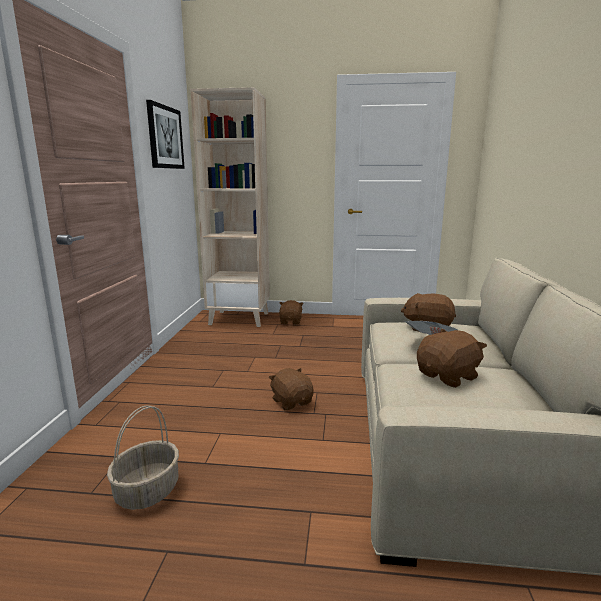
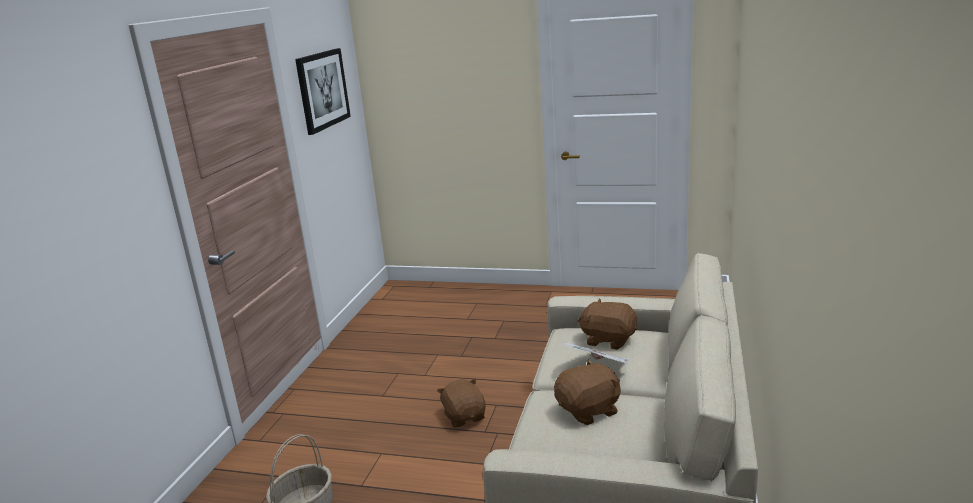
camera: 10 degrees right, 5 degrees up
(240, 318) = (431, 294): beige bookcase -> none
(291, 322) = (494, 299): brown plush toy -> none

